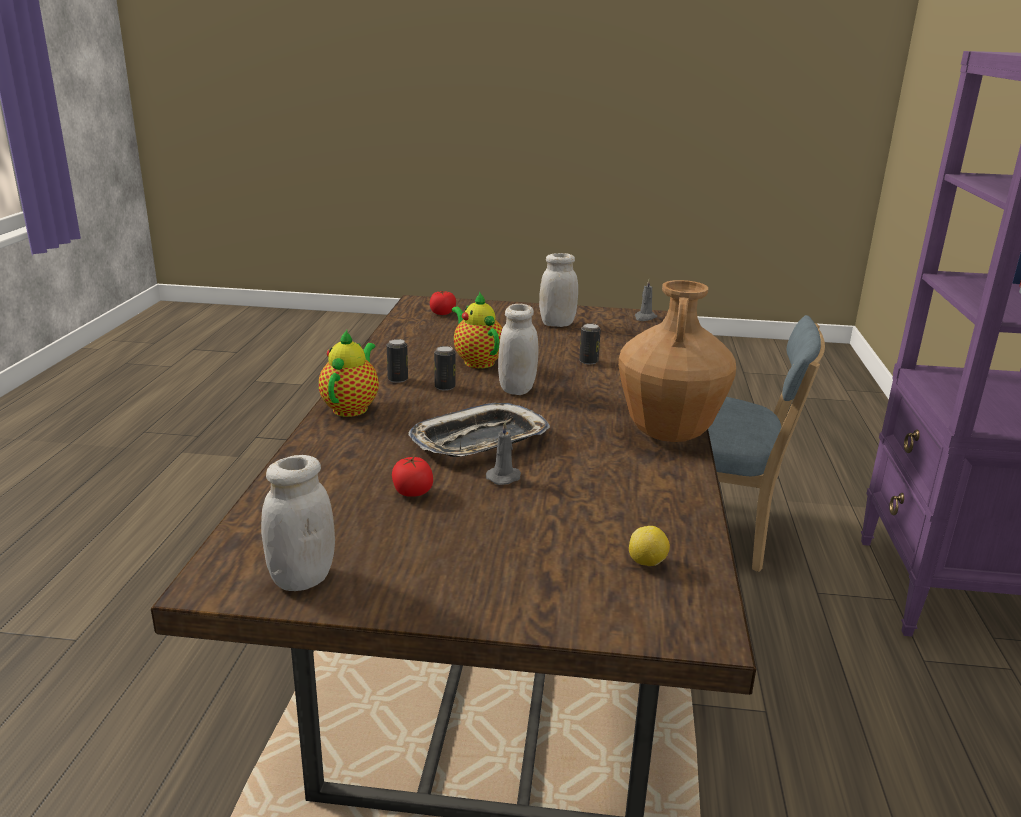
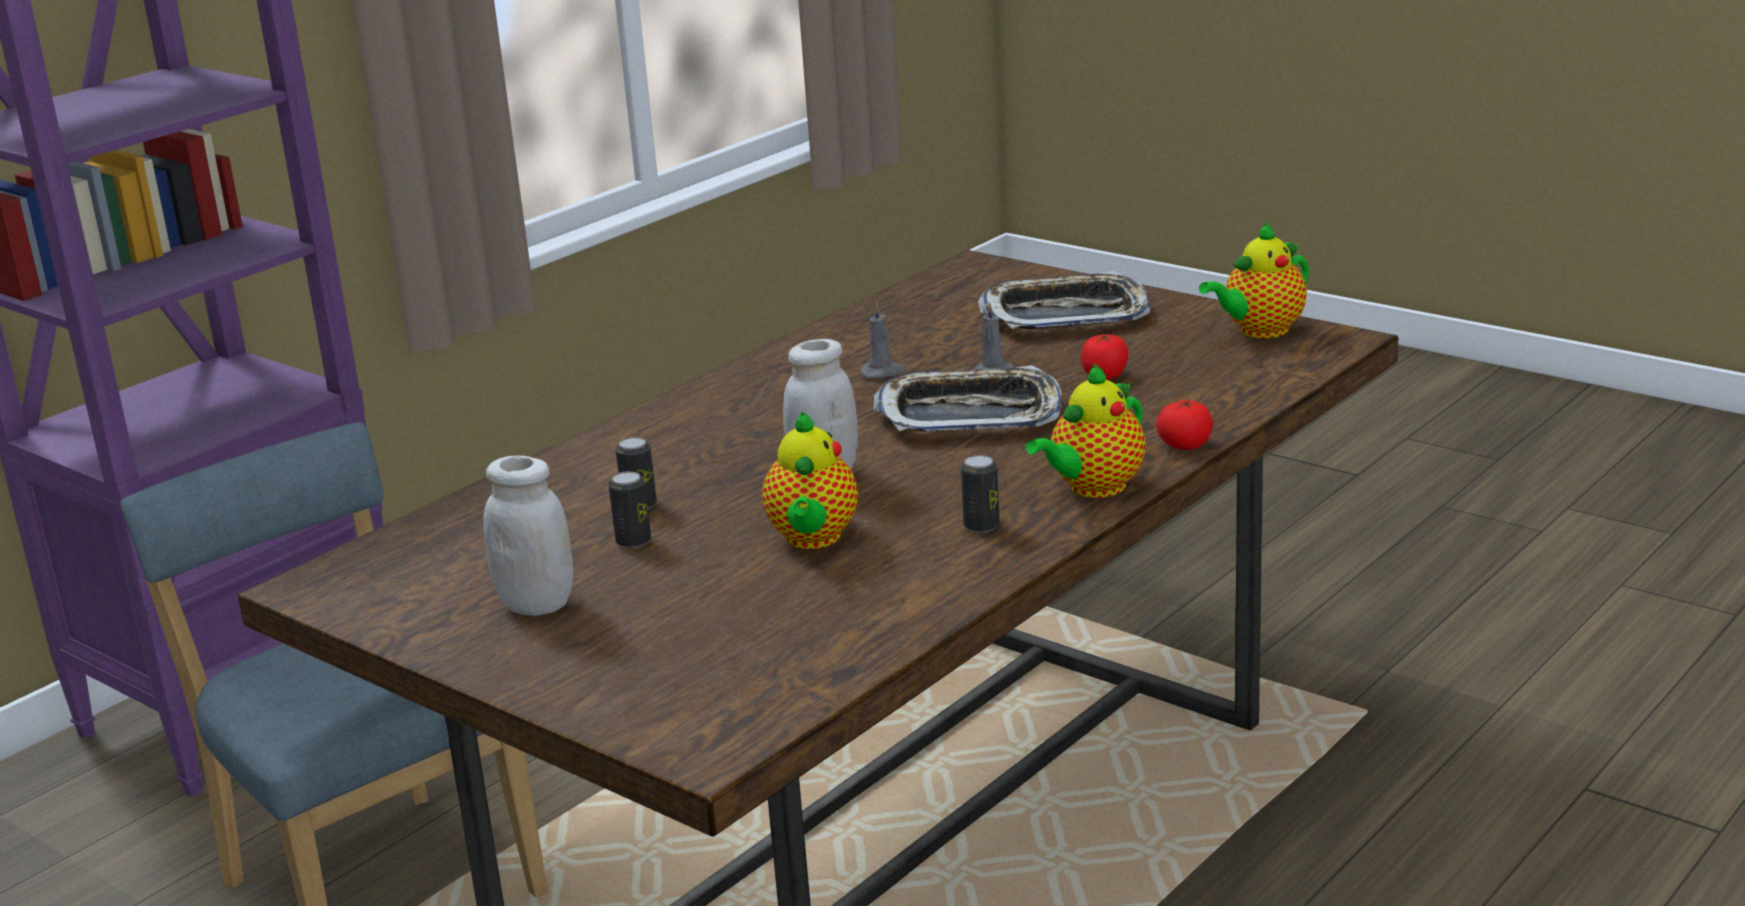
camera: 145 degrees left, 0 degrees up
(302, 578) = (1259, 331): white jar -> teapot
(442, 313) = (710, 690): tomato -> tomato (1185, 445)
(445, 387) = (924, 498): can -> can (633, 541)
(513, 562) = (1066, 314): none -> tray
(645, 318) = (349, 587): grey candle -> grey candle (883, 372)
(647, 563) = (954, 298): lemon -> none
(669, 434) = (737, 385): brown vase -> none

